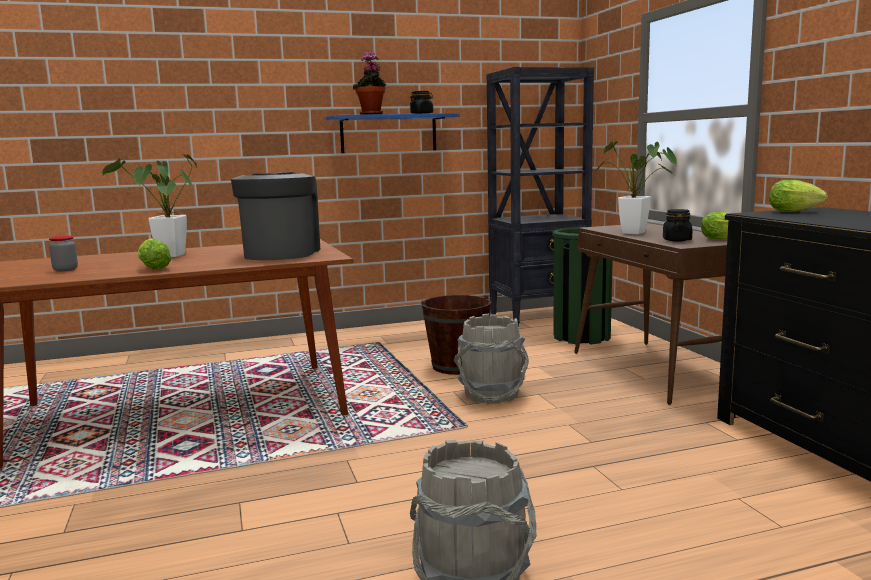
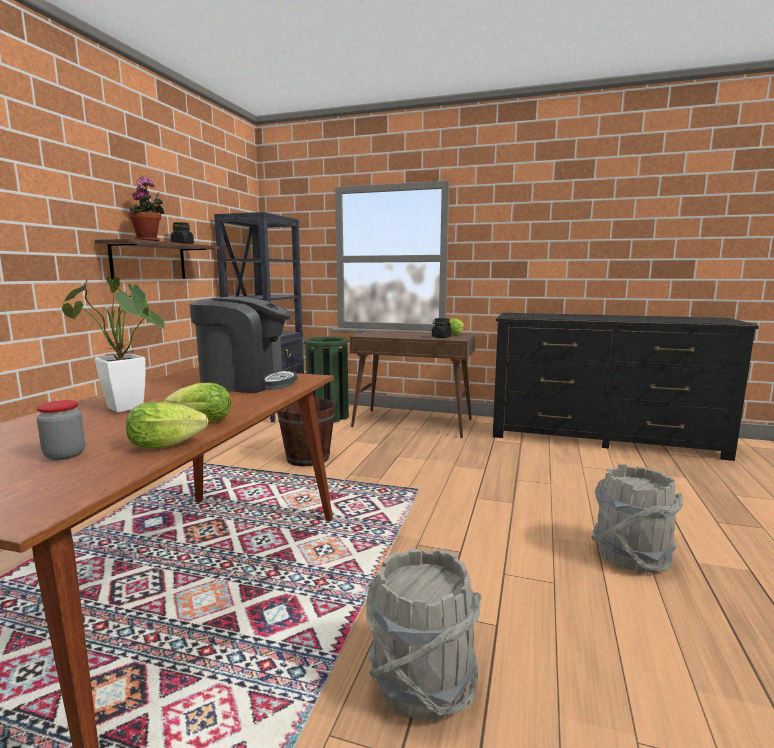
camera: 55 degrees left, 0 degrees up
(280, 253) = (246, 383): coffee machine -> coffee machine turned 150 degrees clockwise
(388, 133) = (149, 261): blue shelf -> brown shelf
(491, 395) = (377, 466): grey bucket -> grey bucket (421, 684)
(638, 233) = (402, 336): potted plant -> none
(797, 212) = (516, 315): lettuce -> lettuce (170, 445)

